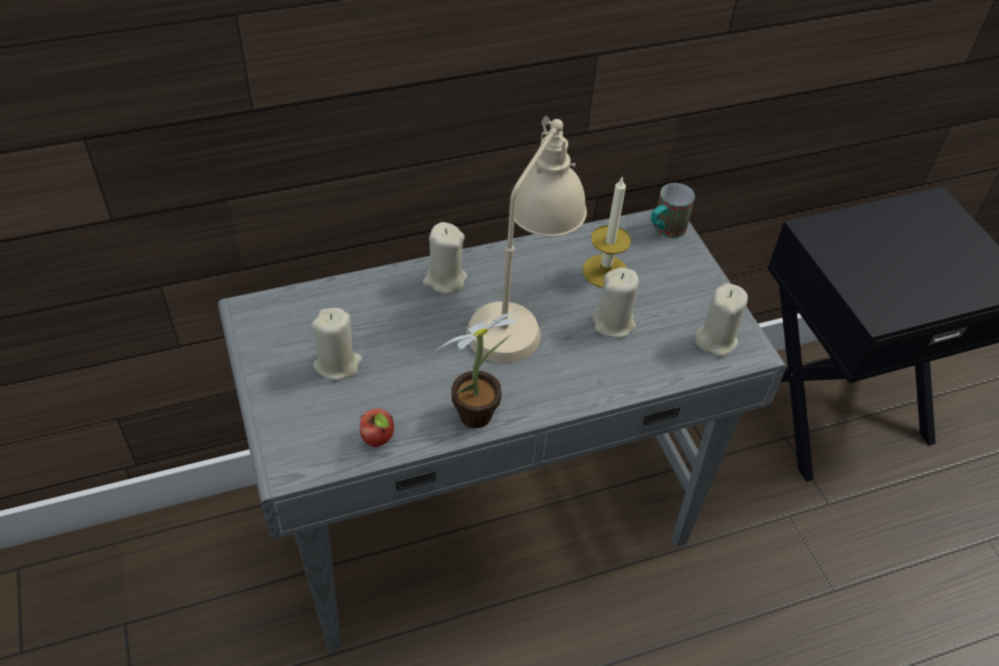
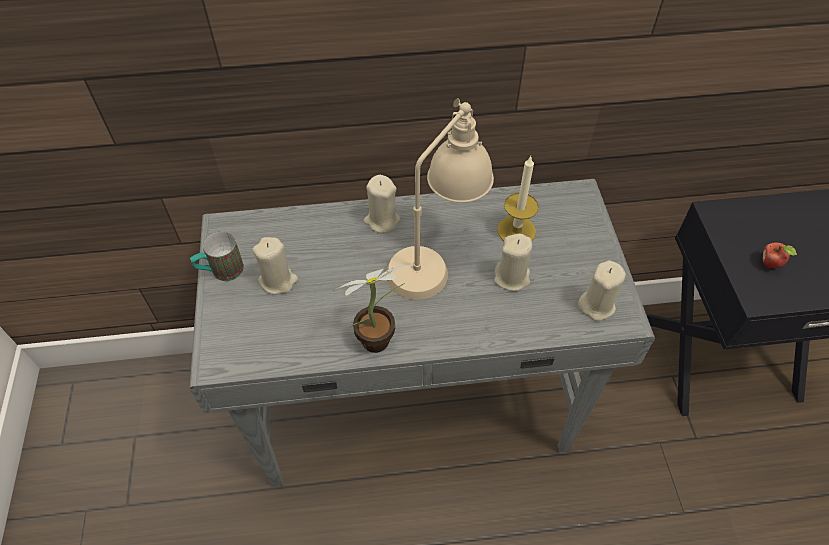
camera: 15 degrees right, 5 degrees up
(379, 440) = (292, 351): apple -> apple (770, 264)
(664, 230) = (577, 201): mug -> mug (221, 271)

